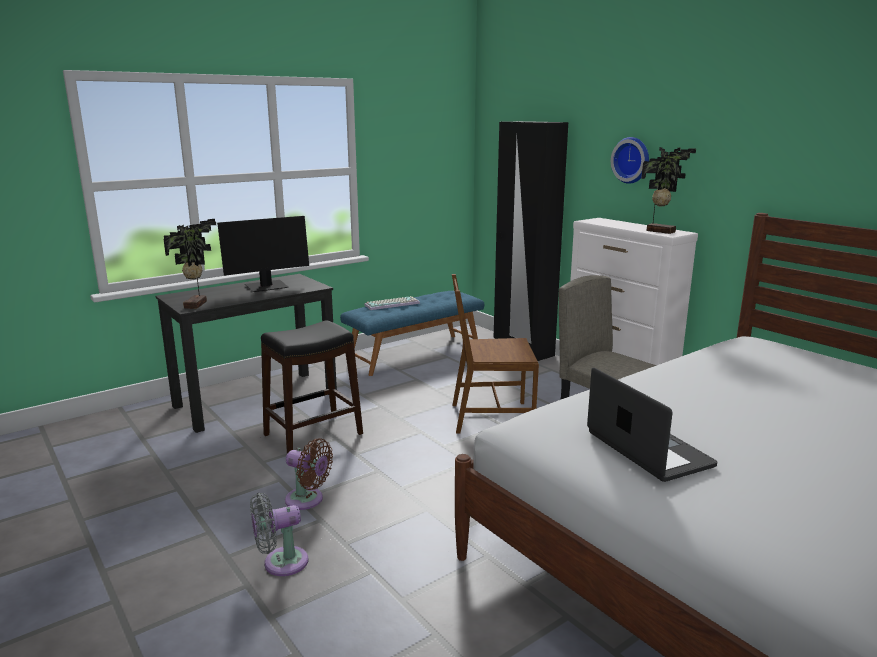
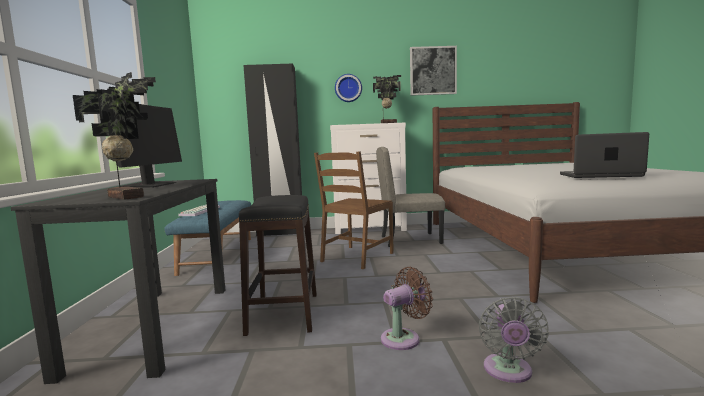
camera: 55 degrees left, 10 degrees down
(774, 141) = (433, 71): none -> picture

